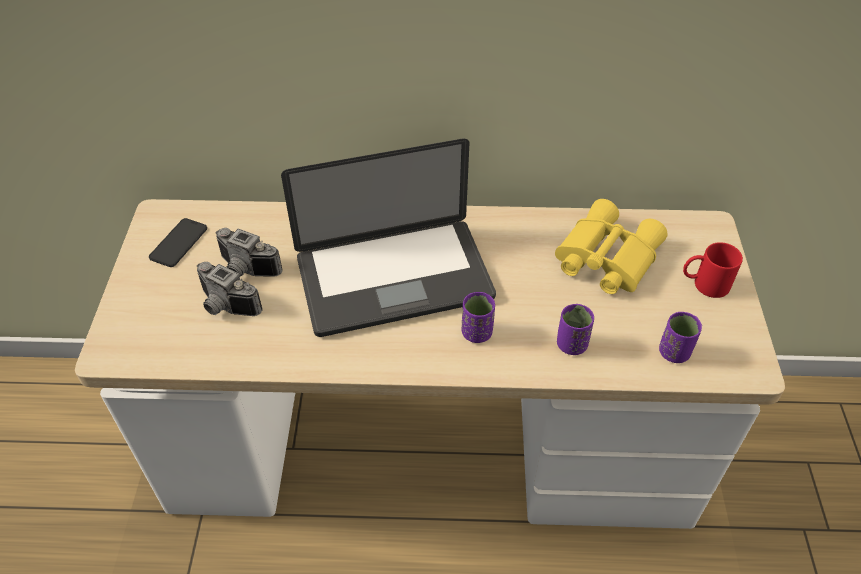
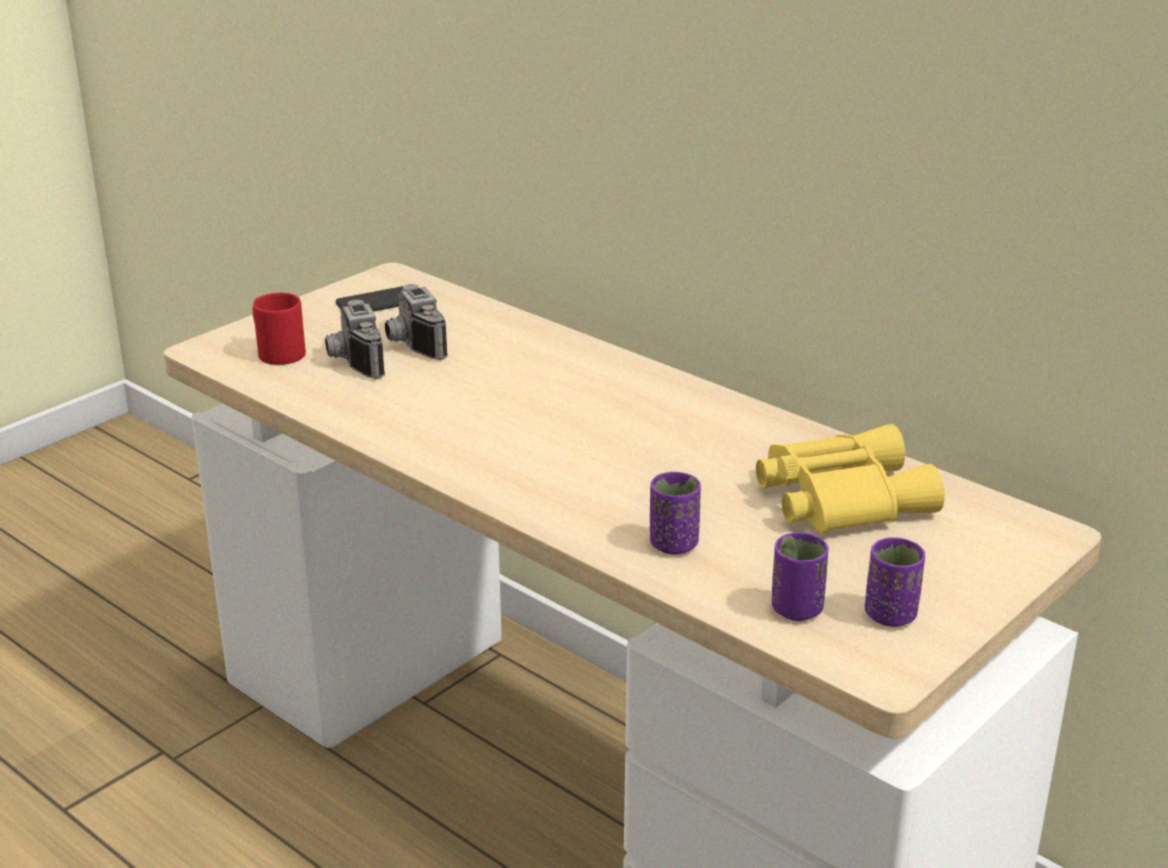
camera: 40 degrees right, 20 degrees down
(394, 279) = (552, 410): laptop -> none
(477, 332) = (577, 487): purple cup -> purple cup (890, 615)
(704, 284) = (944, 575): red mug -> red mug (275, 351)

